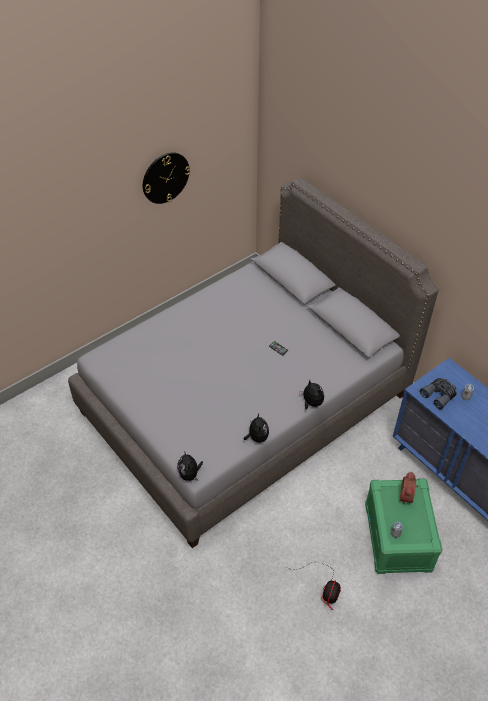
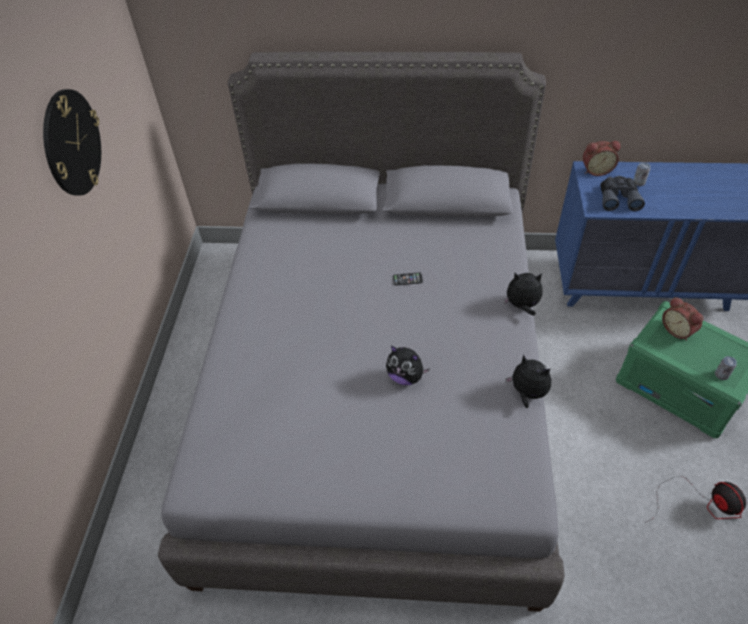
camera: 45 degrees left, 0 degrees up
(190, 474) = (524, 514): plush toy -> plush toy (405, 377)
(453, 372) = (596, 170): none -> alarm clock

